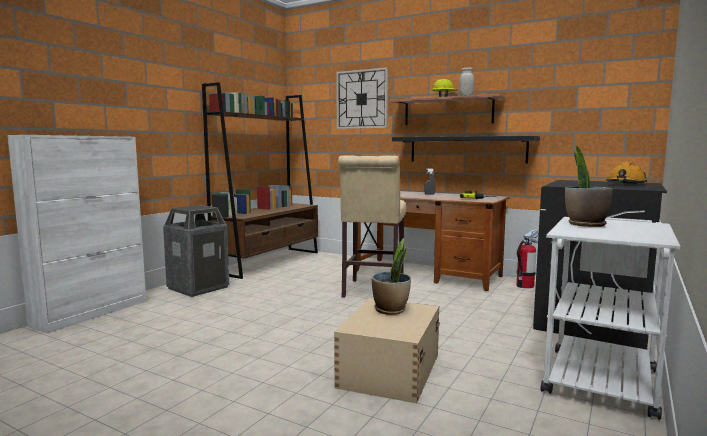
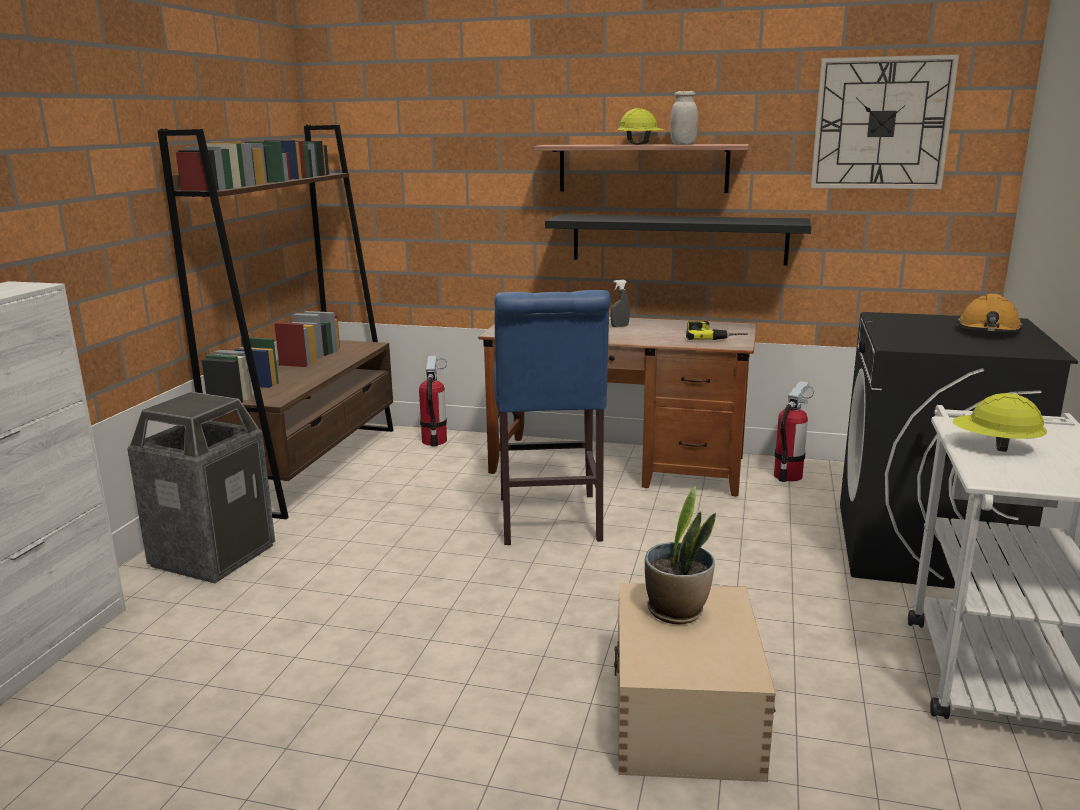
camera: 15 degrees left, 10 degrees up
(335, 258) = (434, 441): none -> fire extinguisher
(362, 99) = (469, 137): wall clock -> wall clock (881, 123)
(372, 291) = (550, 522): beige stool -> blue stool
(585, 225) = (995, 447): potted plant -> yellow hard hat

